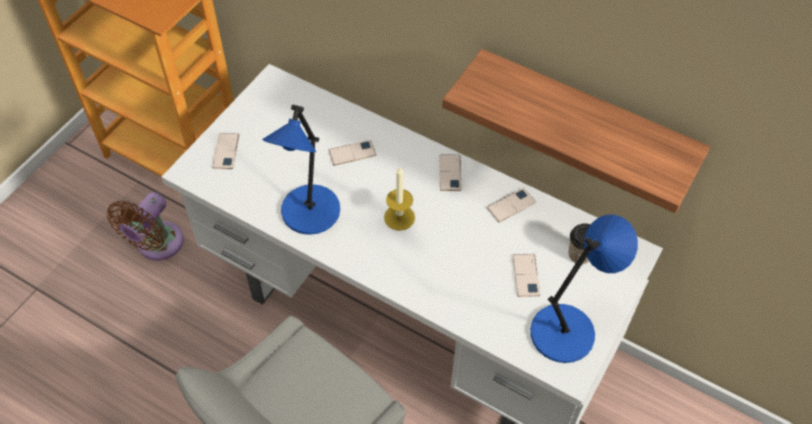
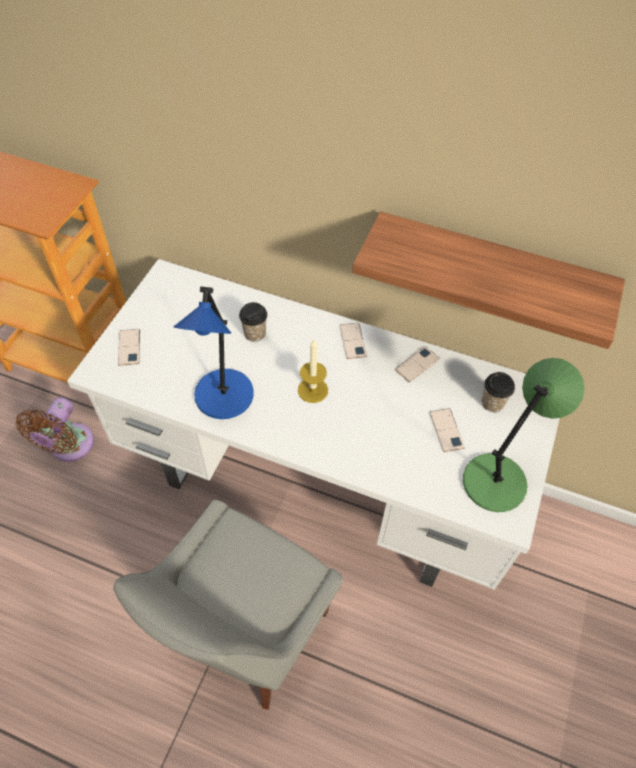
camera: 10 degrees left, 0 degrees up
(352, 153) = (255, 333): phone -> cup
(565, 331) = (496, 480): blue table lamp -> green table lamp

